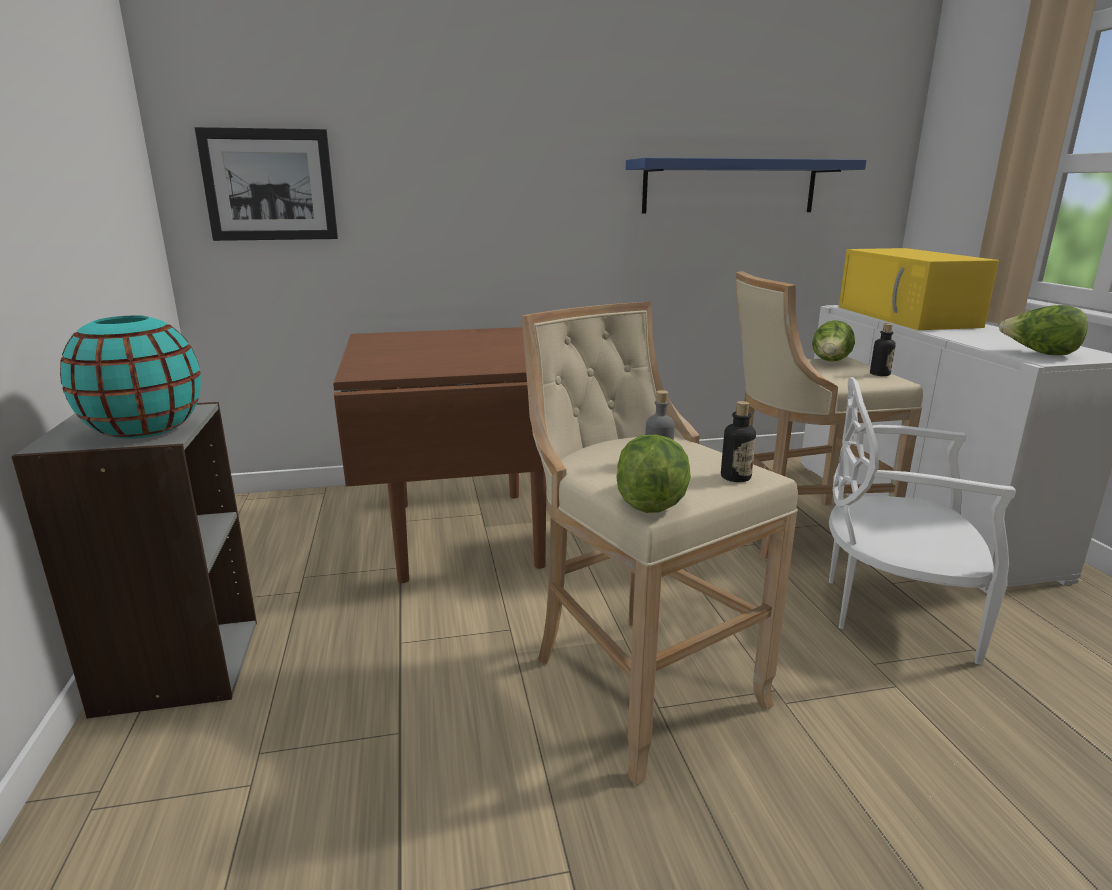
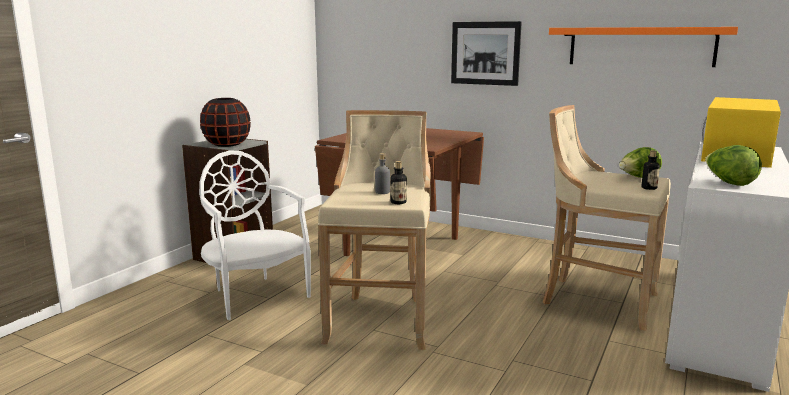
camera: 40 degrees right, 5 degrees down
(144, 430) = (227, 144): turquoise vase -> black vase
(269, 185) = (361, 43): picture -> picture (485, 53)
(651, 501) = (341, 200): lettuce -> none
(730, 187) = (640, 46): blue shelf -> orange shelf
(892, 610) = (577, 349): white chair -> white chair (255, 295)

